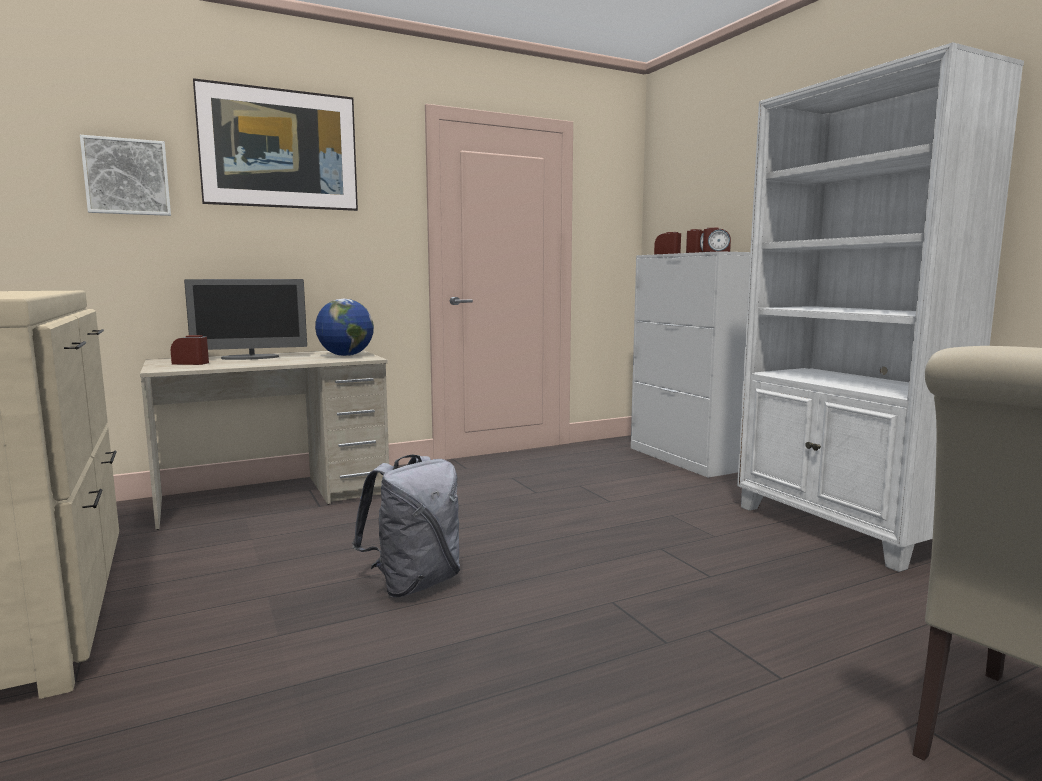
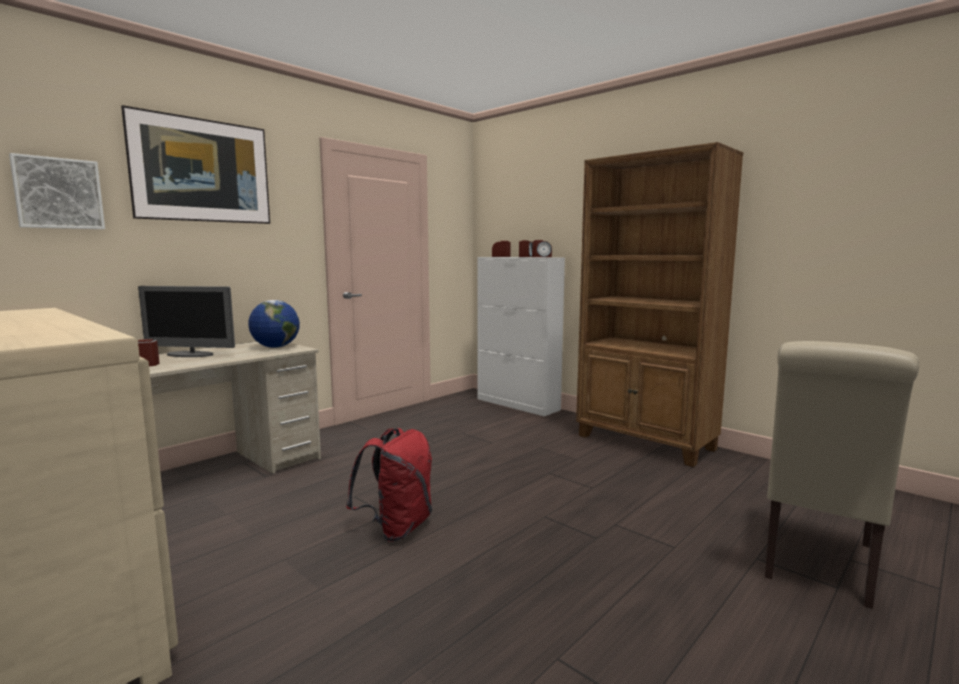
camera: 20 degrees left, 0 degrees up
(251, 358) = (190, 355): monitor -> monitor turned 45 degrees clockwise
(414, 583) = (396, 528): grey backpack -> red backpack
(841, 529) = (646, 443): white bookcase -> brown bookcase

